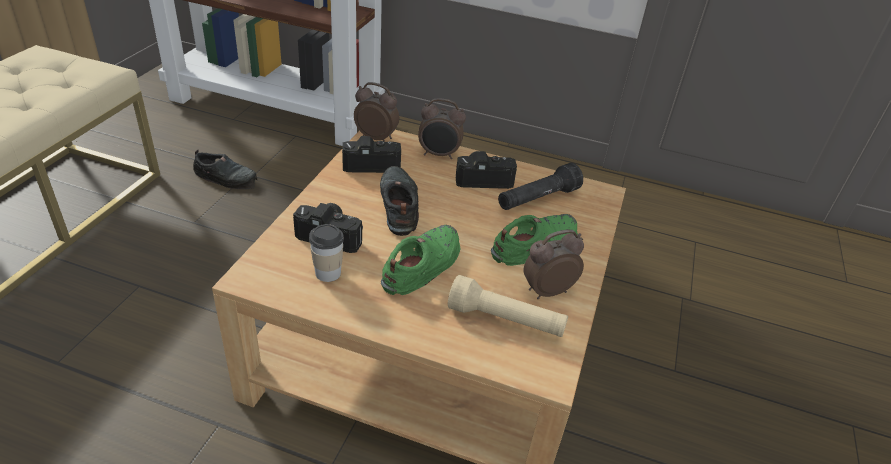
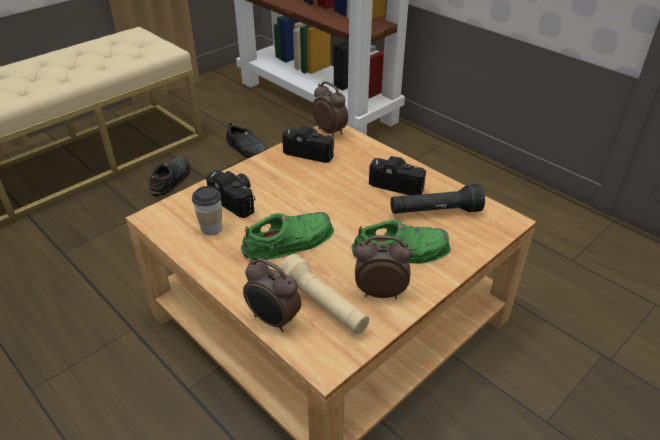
camera: 30 degrees right, 0 degrees up
(398, 205) = (306, 189): black shoe -> black shoe (171, 179)
(439, 155) = (373, 155): alarm clock -> alarm clock (273, 321)

